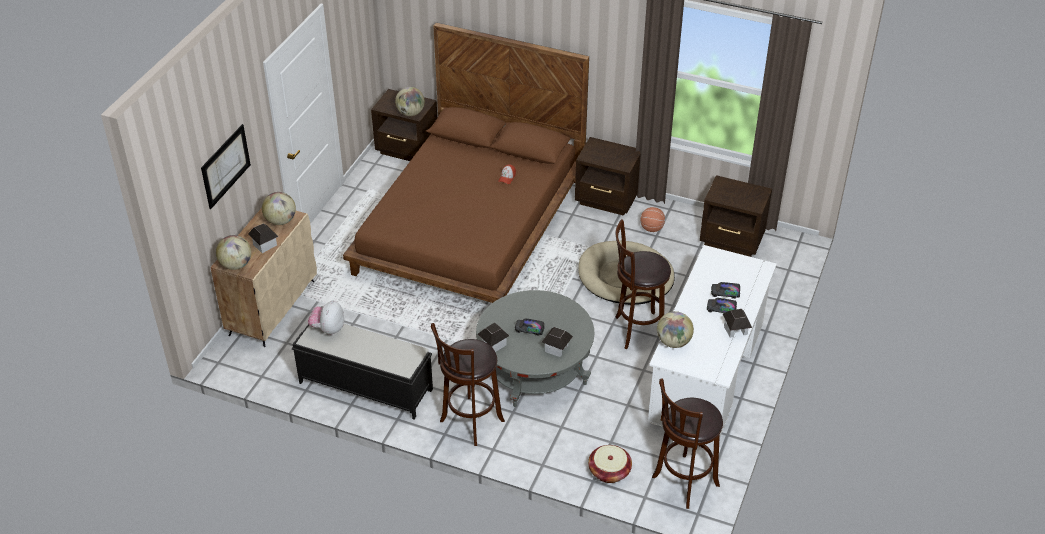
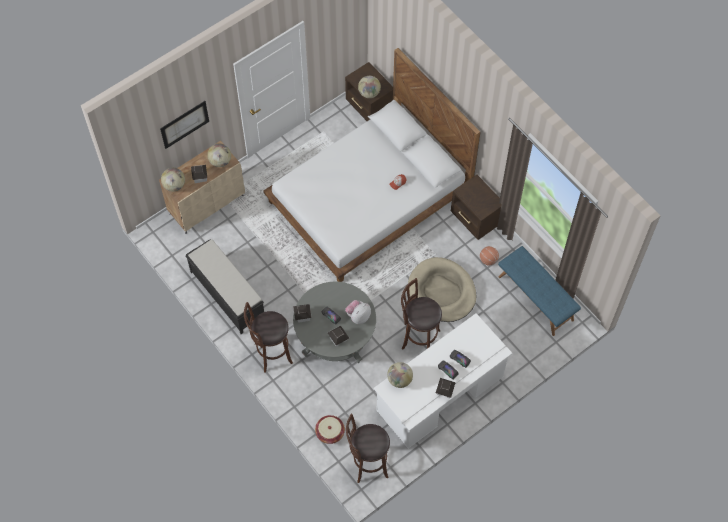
camera: 30 degrees right, 20 degrees up
(328, 329) = (212, 253): plush toy -> plush toy (358, 316)
(470, 227) = (368, 198): brown bed -> white bed
(732, 240) = (536, 298): brown nightstand -> blue bench

